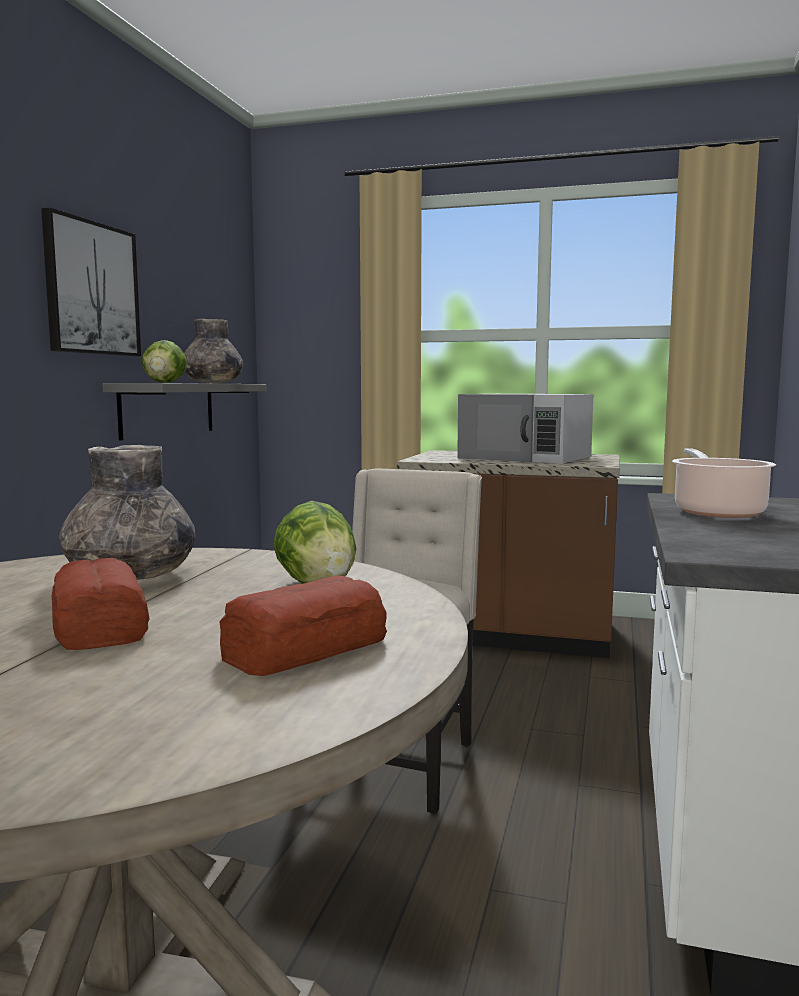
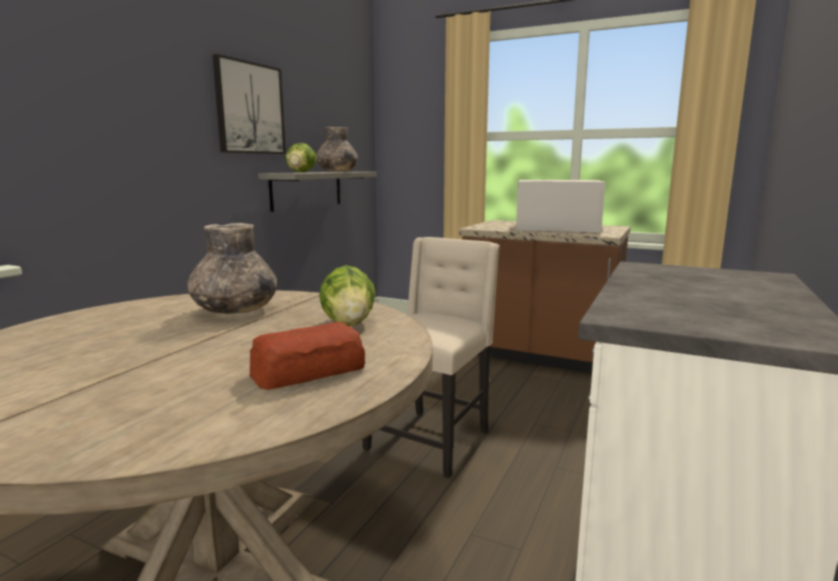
camera: 10 degrees right, 5 degrees up
(98, 626) = (192, 346): bread -> none
(526, 457) = (556, 227): white microwave -> white microwave turned 150 degrees clockwise
(717, 511) = (659, 280): cooking pot -> none

